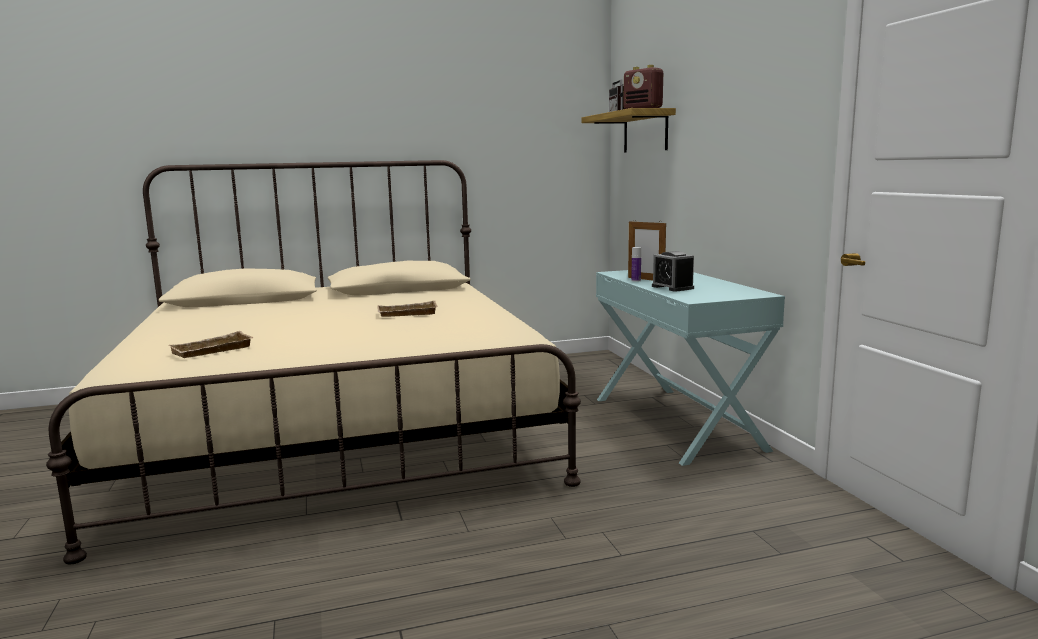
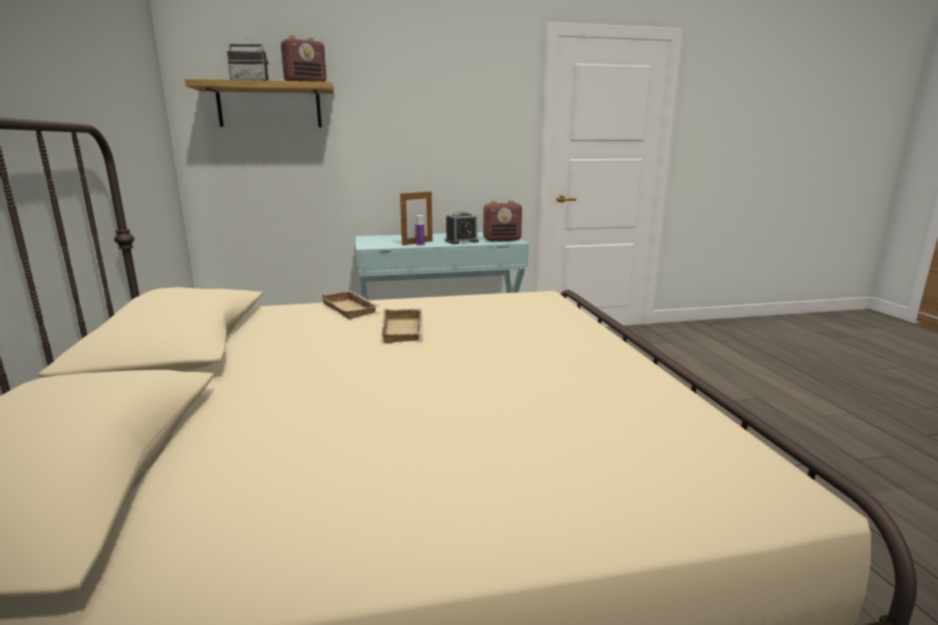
camera: 85 degrees left, 5 degrees up
(212, 351) = (608, 429): beige tray -> beige tray (351, 309)
(701, 296) = (502, 240): none -> radio

